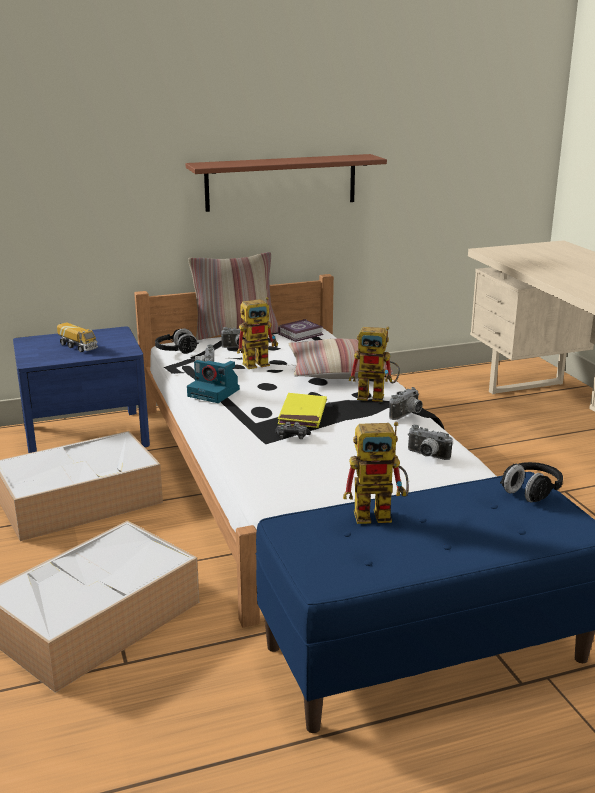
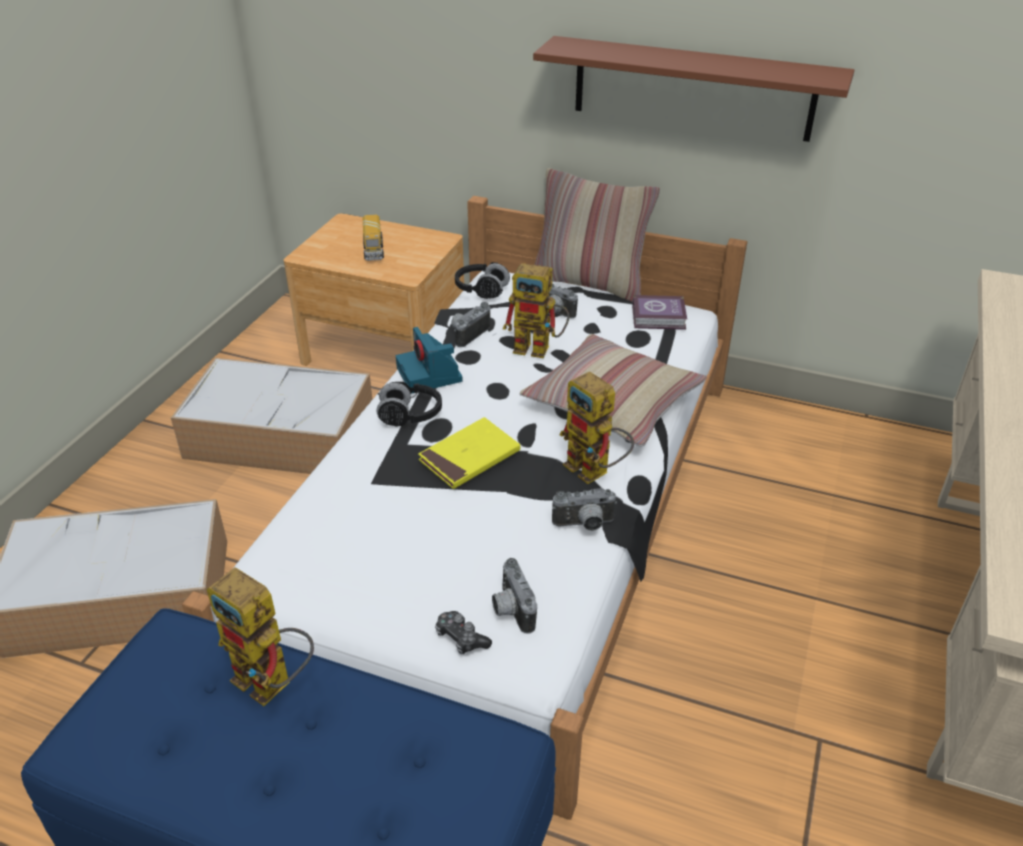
camera: 40 degrees right, 15 degrees up
(86, 436) = (385, 349): blue nightstand -> brown nightstand
(292, 437) = (411, 488): game controller -> game controller (461, 638)
(531, 492) = (489, 774): black headphones -> black headphones (410, 416)

